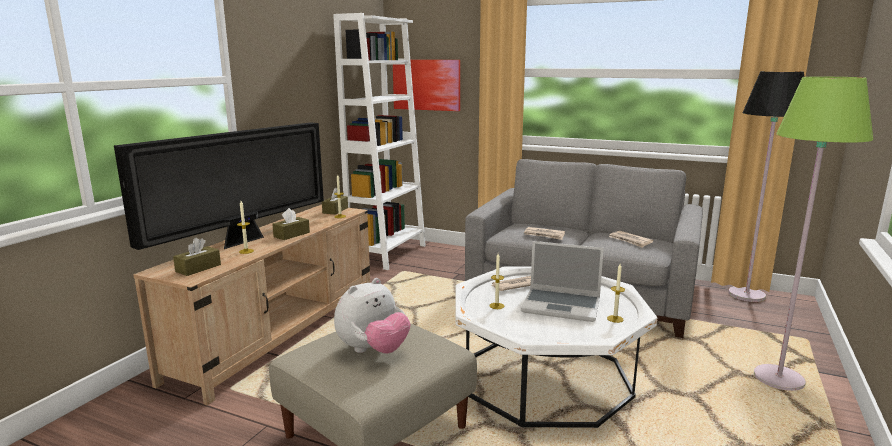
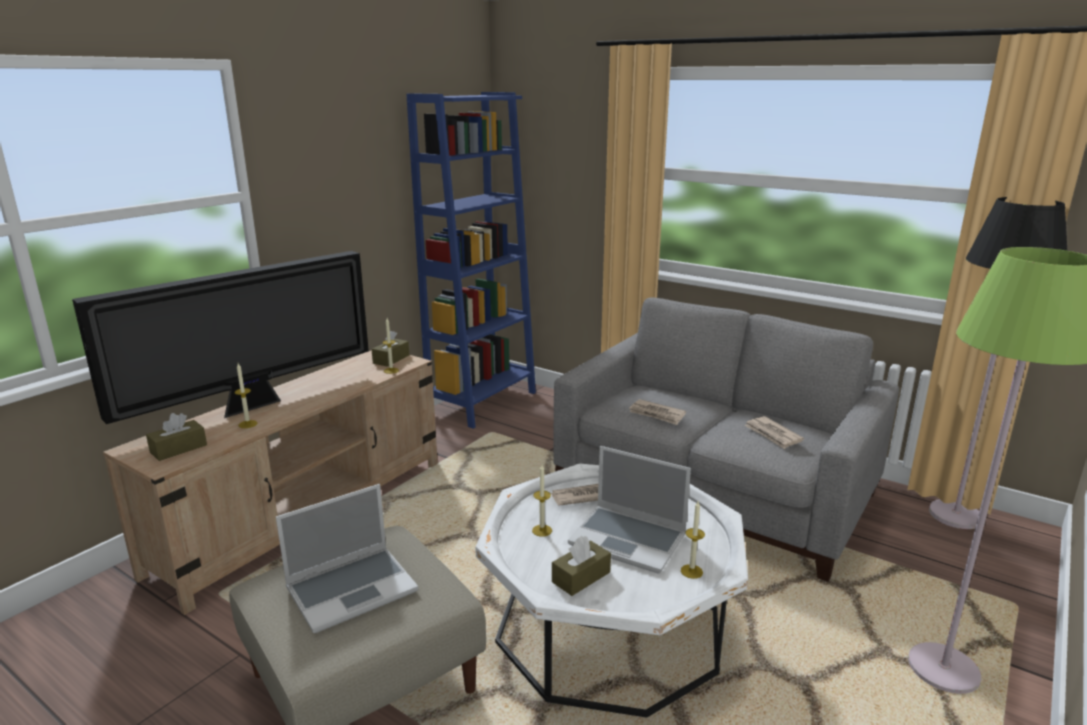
camera: 10 degrees right, 5 degrees up
(291, 234) = (316, 399): brown tissue box -> brown tissue box (581, 577)
(373, 350) = (353, 589): plush toy -> laptop
(388, 254) = (482, 402): white bookcase -> blue bookcase
(426, 85) = (542, 181): picture -> none

